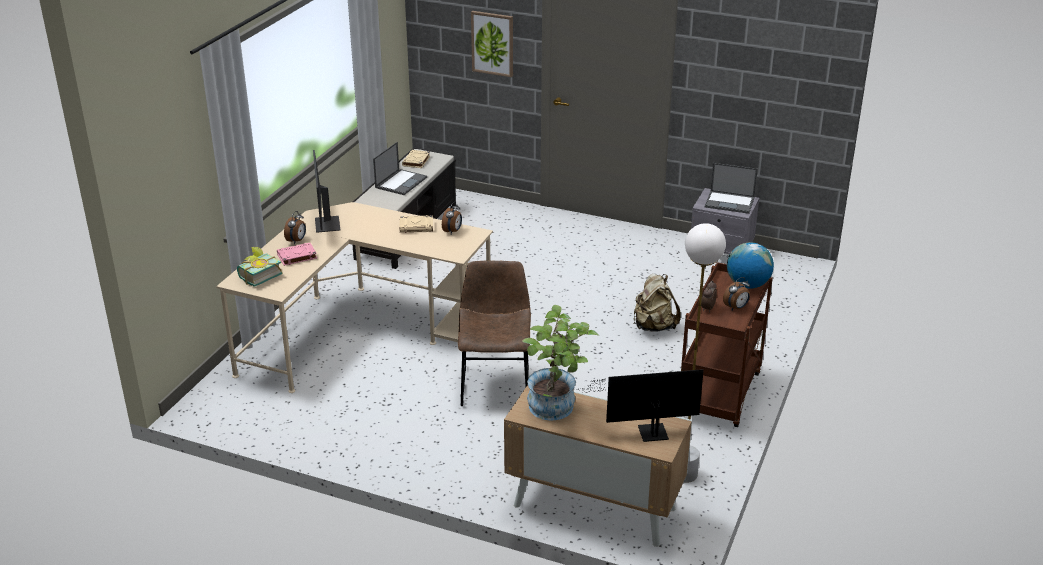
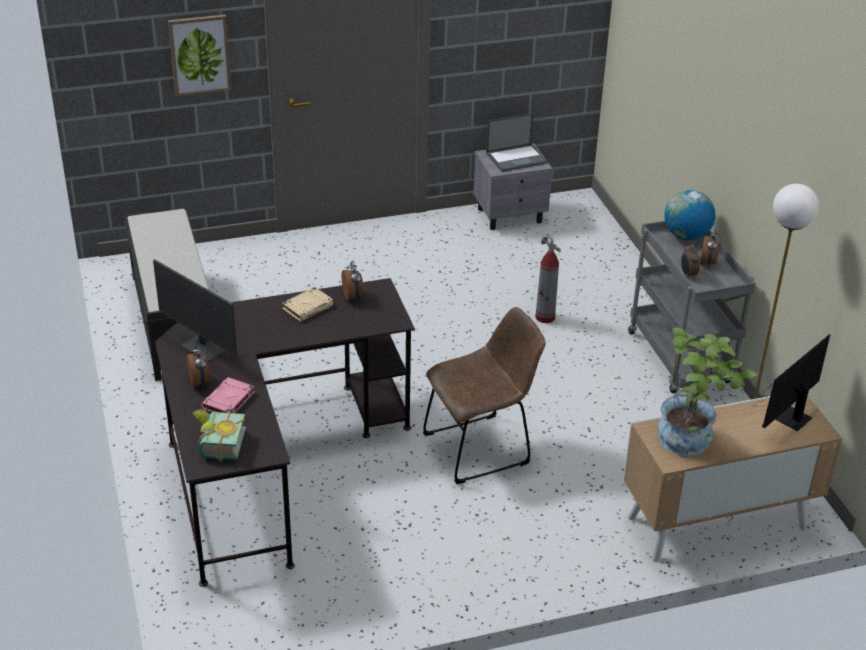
camera: 40 degrees left, 5 degrees up
(358, 330) = (270, 460): beige desk -> black desk
(401, 182) = (170, 263): laptop -> none
(416, 161) = (152, 231): beige book -> none
(495, 383) = (481, 447): brown chair -> brown chair turned 105 degrees clockwise
(654, 326) = (545, 317): beige backpack -> fire extinguisher
(720, 396) = (681, 360): brown cart -> grey cart

